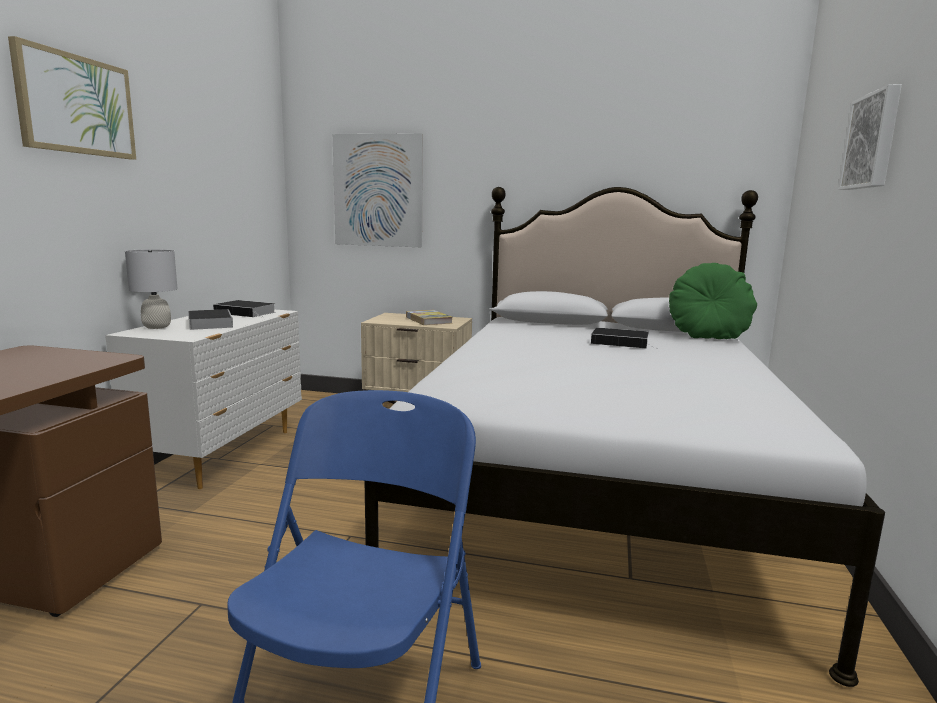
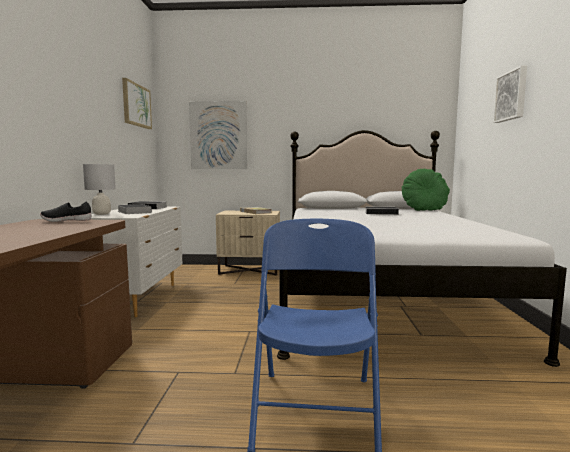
camera: 10 degrees left, 5 degrees down
(57, 356) = (67, 221): none -> black shoe
(76, 105) = (58, 69): picture -> picture (136, 105)

